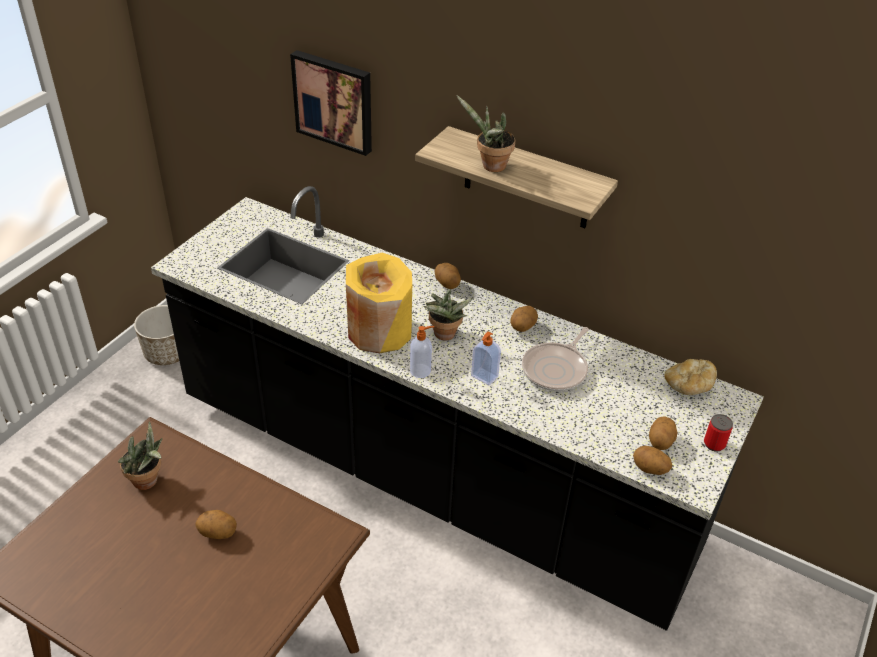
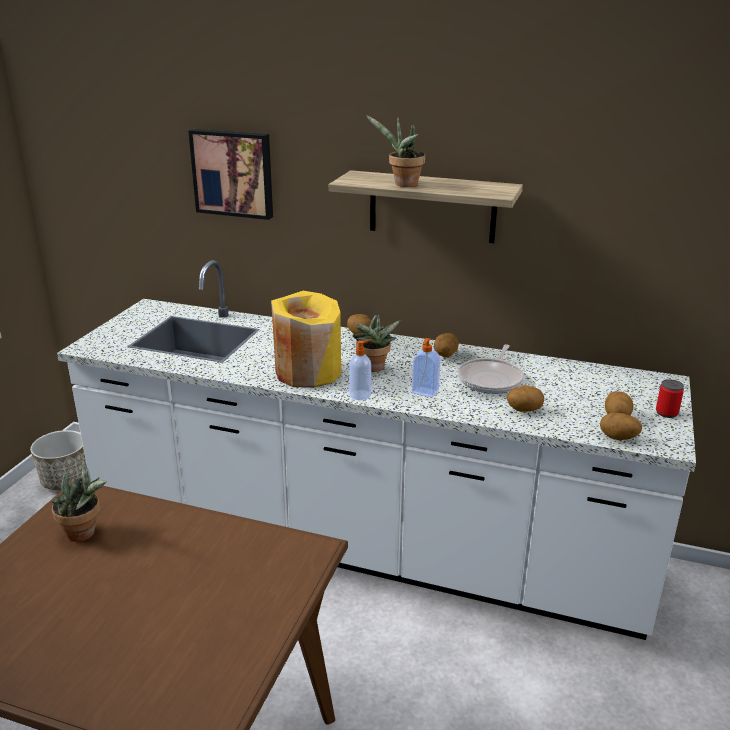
camera: 10 degrees left, 15 degrees down
(218, 533) = (177, 567): potato -> potato (524, 410)
(432, 473) = (364, 543): black counter -> white counter
(688, 386) = (618, 377): bread -> none

